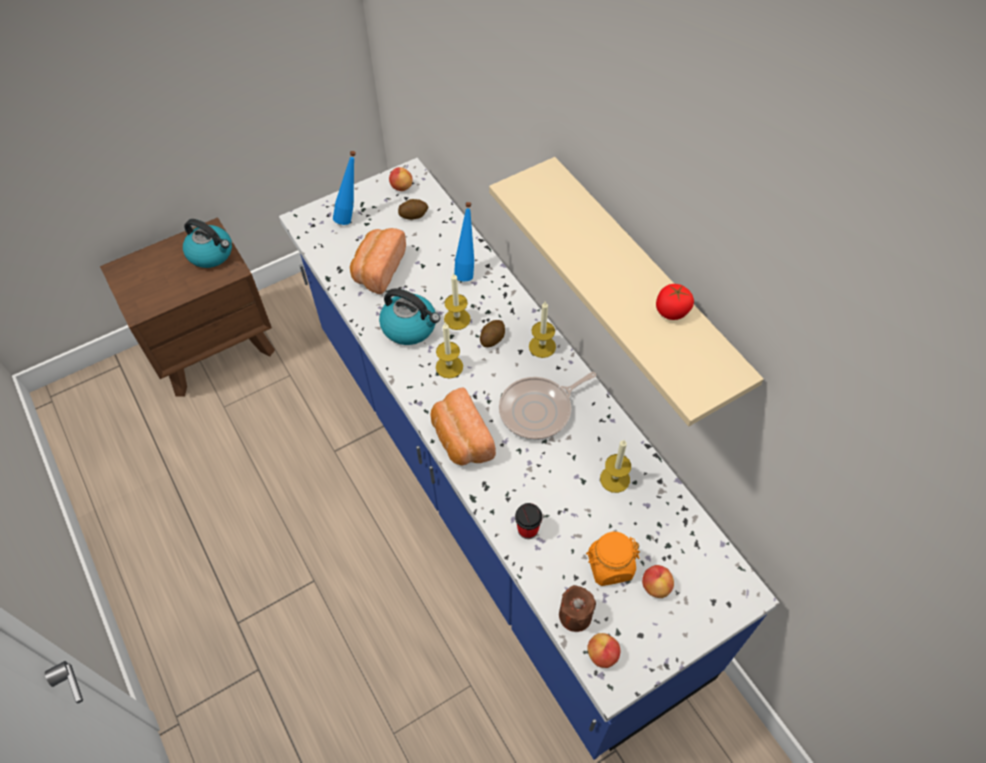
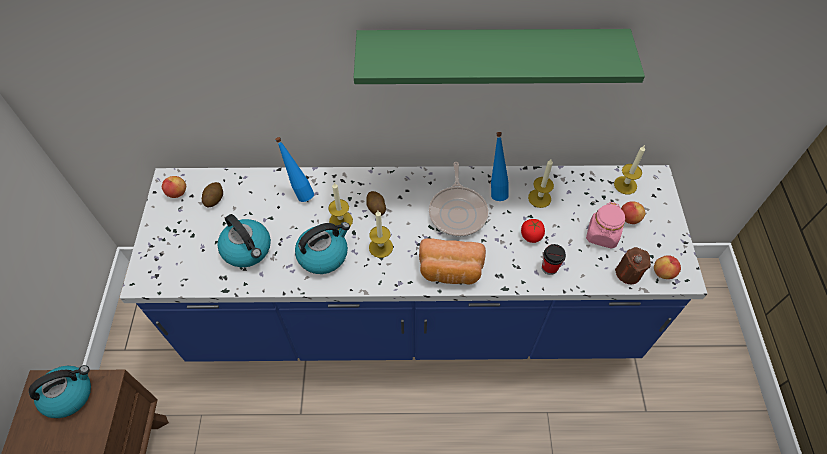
camera: 60 degrees left, 0 degrees up
(350, 216) = (173, 243): blue bottle -> blue bottle (496, 190)
(378, 269) = (248, 249): bread -> kettle
(542, 346) = (405, 182): candle -> candle (625, 185)
(610, 566) = (602, 235): orange jar -> pink jar
(644, 284) = (490, 55): beige shelf -> green shelf
(671, 311) = (549, 41): tomato -> tomato (531, 236)

